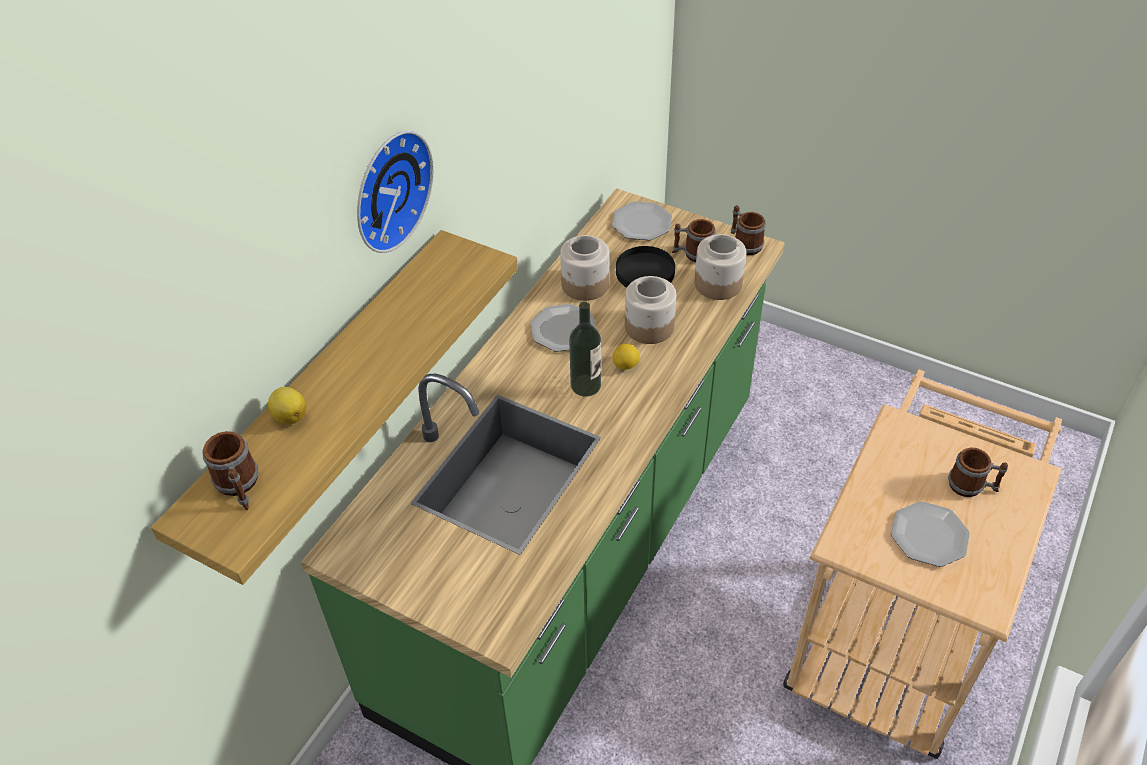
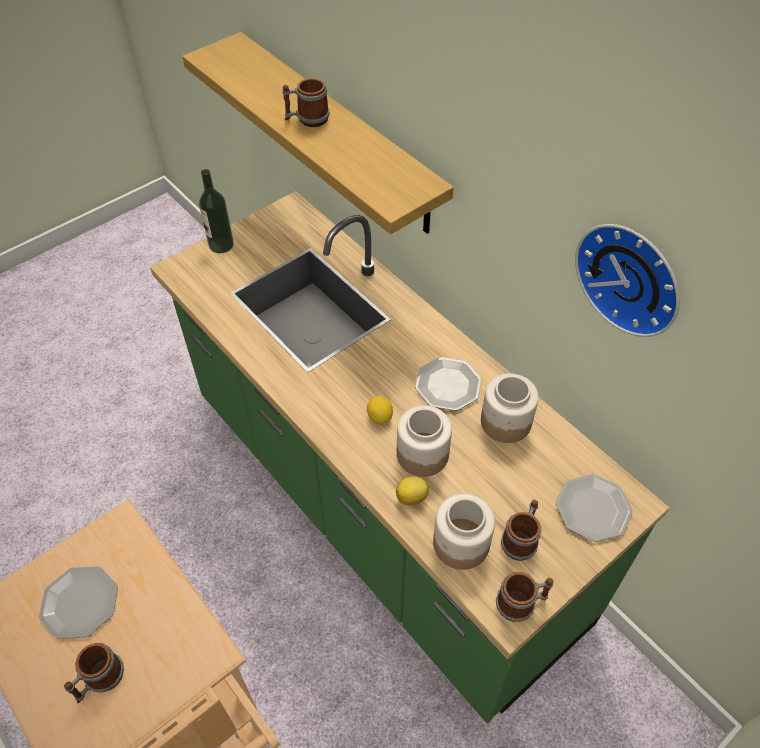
camera: 110 degrees right, 5 degrees up
(239, 487) = (244, 61): mug -> mug (307, 119)
(290, 416) = (288, 85): lemon -> lemon (412, 497)
(387, 189) = (415, 79): wall clock -> wall clock (631, 276)
(585, 385) = (370, 380): bottle -> bottle (221, 245)
(645, 272) = (506, 480): black plate -> none

